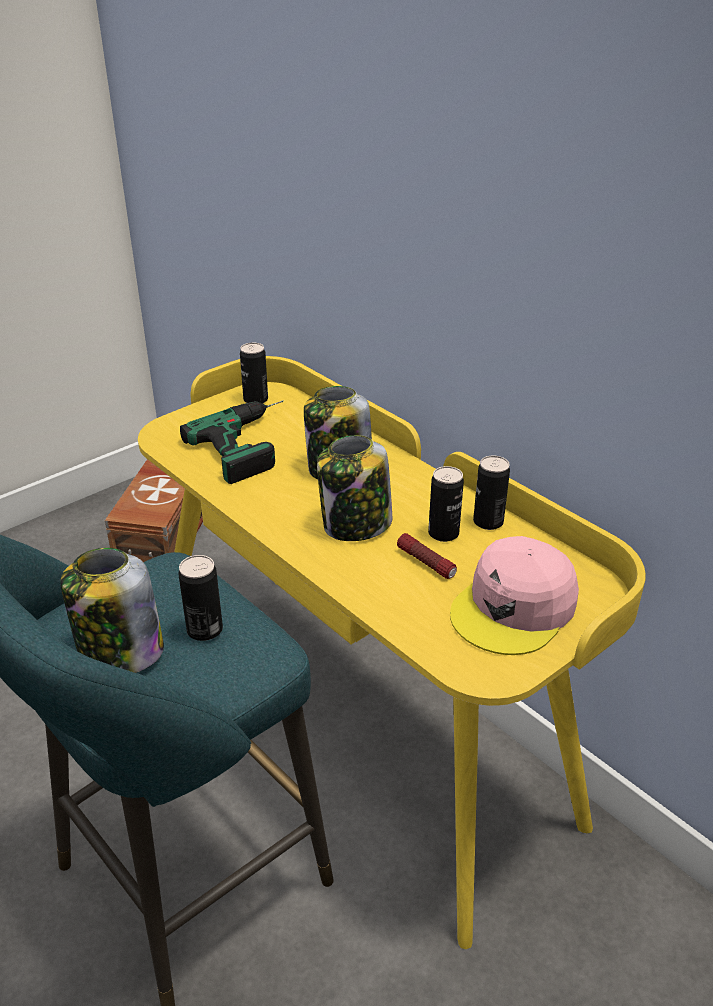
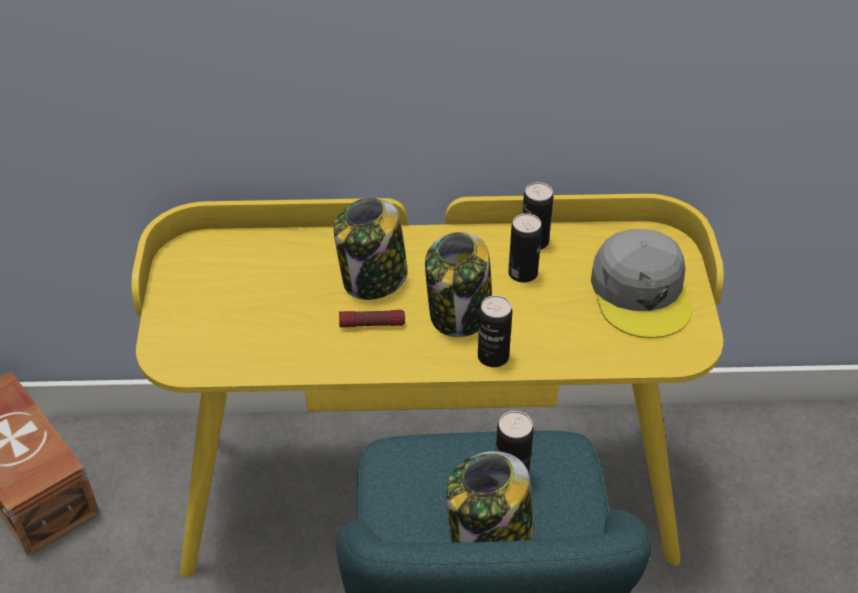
camera: 50 degrees left, 10 degrees up
(254, 443) = (267, 306): power drill -> none
(255, 399) = (193, 265): can -> can (493, 356)
(426, 562) = (547, 304): flashlight -> flashlight (372, 324)
(514, 608) = (641, 292): pink cap -> grey cap

